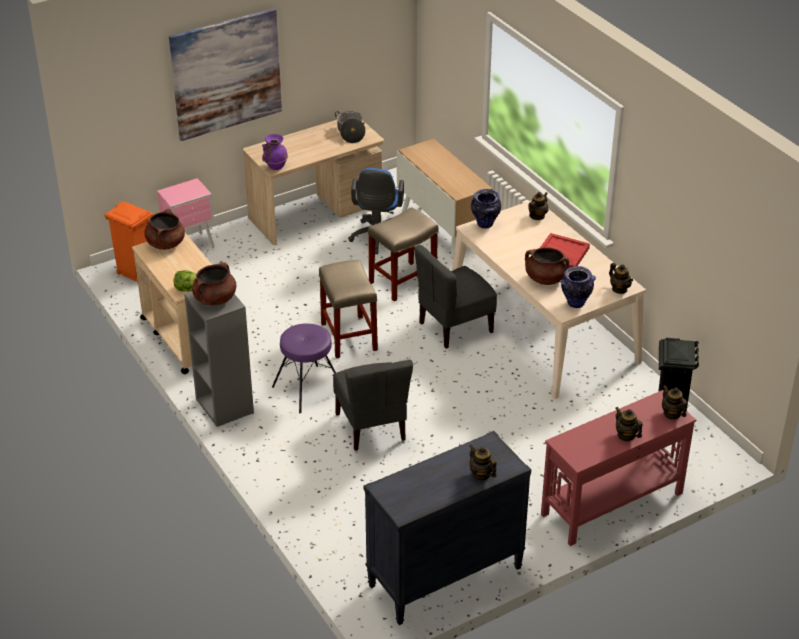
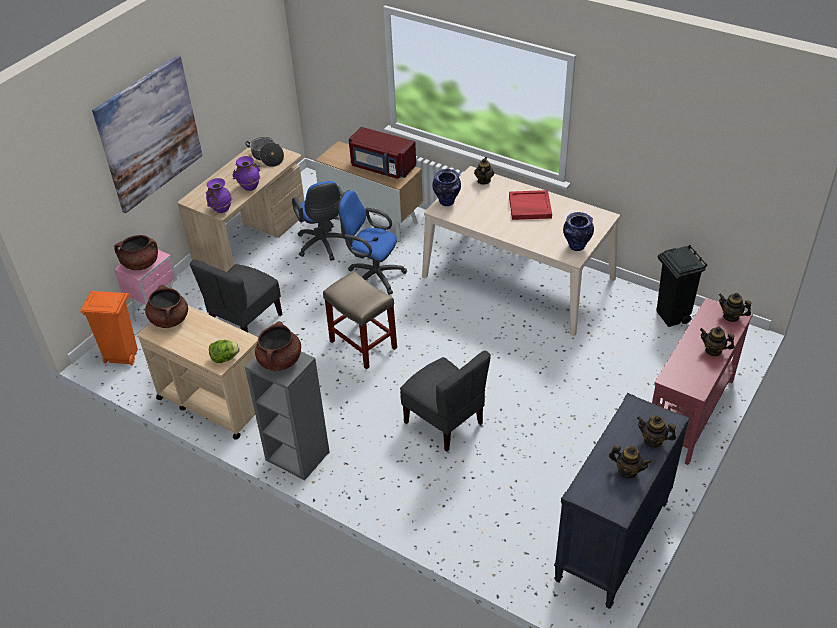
camera: 25 degrees left, 5 degrees up
(308, 388) = (362, 408): purple stool -> none
(315, 154) = (249, 187): none -> purple vase
(403, 281) = (373, 276): beige stool -> blue office chair
(455, 175) = (382, 167): none -> red microwave
(455, 327) = (446, 302): grey chair -> grey chair (246, 322)
(545, 279) = (535, 233): brown cooking pot -> brown cooking pot (141, 264)
(619, 289) = (600, 222): teapot -> teapot (627, 471)

